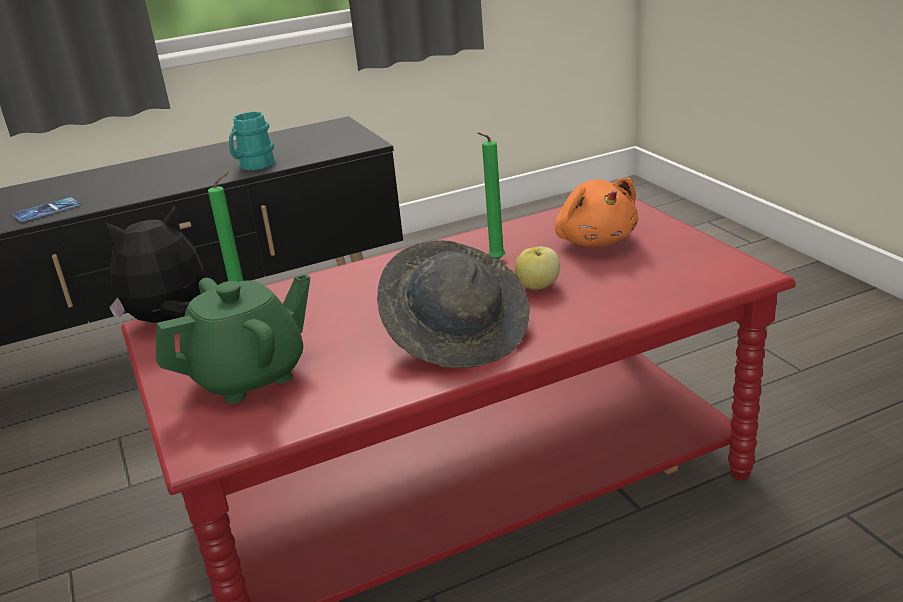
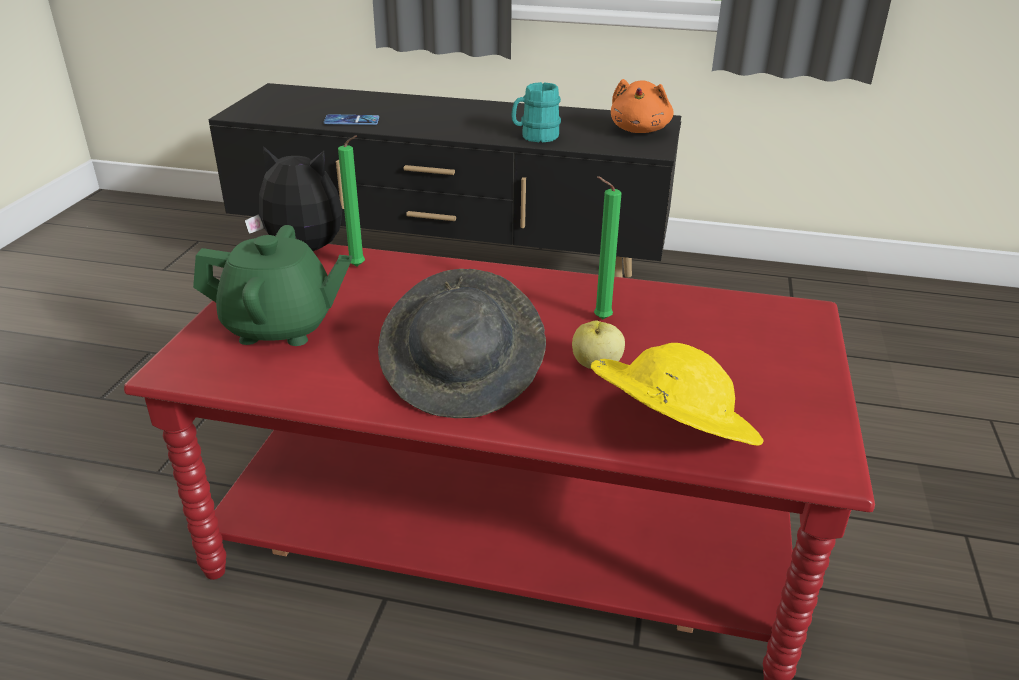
camera: 35 degrees right, 5 degrees up
(594, 240) = (721, 344): orange plush toy -> orange plush toy (640, 130)
(644, 300) = (668, 434): none -> yellow hat

